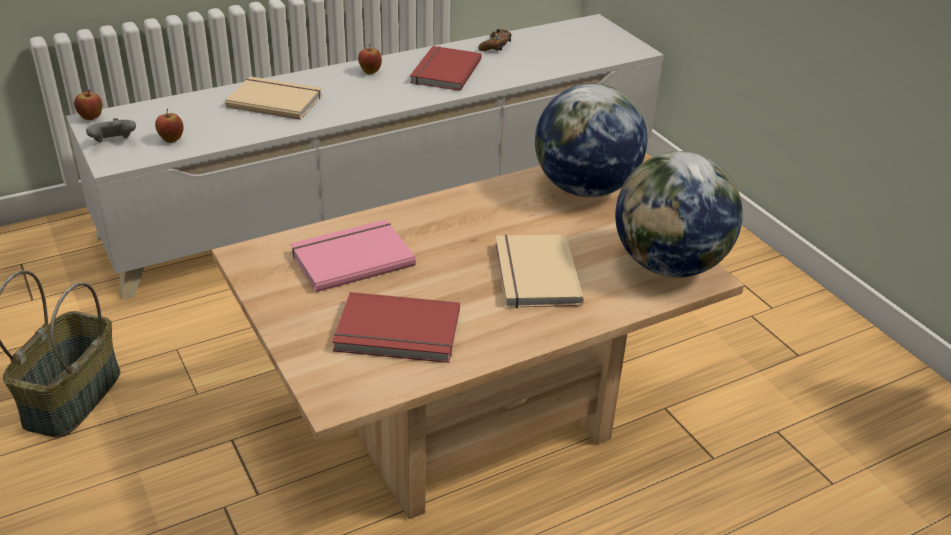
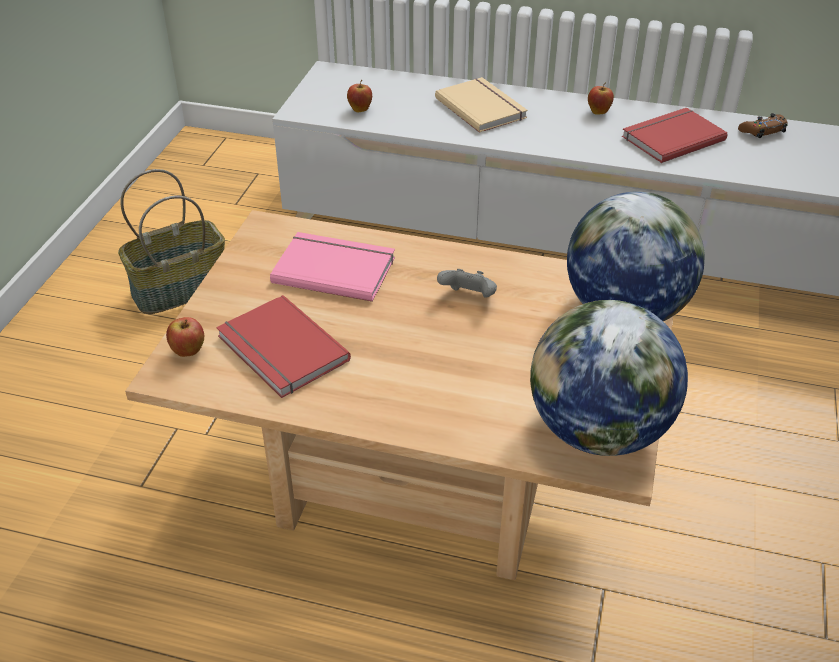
camera: 45 degrees right, 5 degrees up
(91, 118) = (329, 69): apple -> apple (188, 352)
(114, 143) = (319, 96): grey game controller -> grey game controller (468, 298)
(533, 274) = (456, 365): beige book -> none

